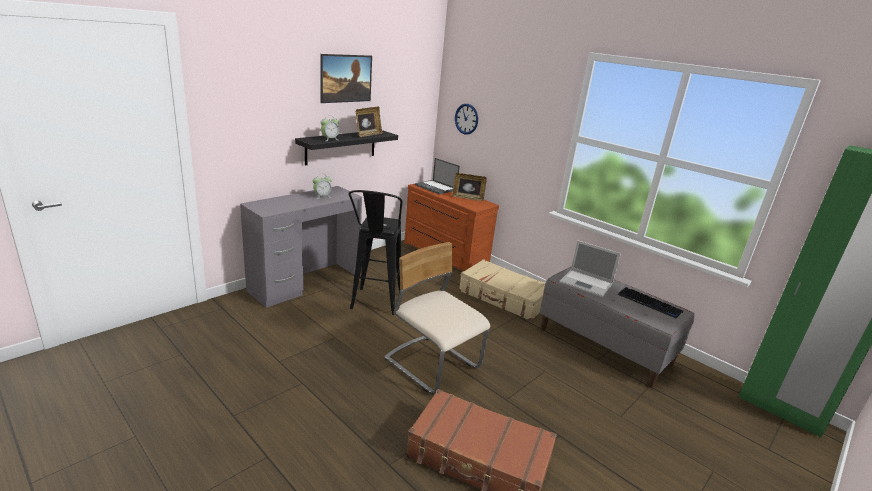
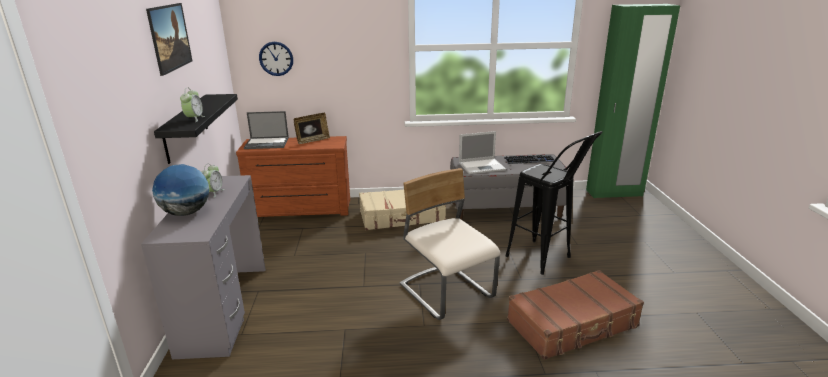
camera: 45 degrees left, 0 degrees up
(287, 199) = (186, 213): none -> globe
(368, 135) = (212, 102): picture frame -> none
(374, 306) = (327, 283): black stool -> black stool (546, 261)
(432, 364) = (447, 292): beige chair -> beige chair turned 60 degrees clockwise

